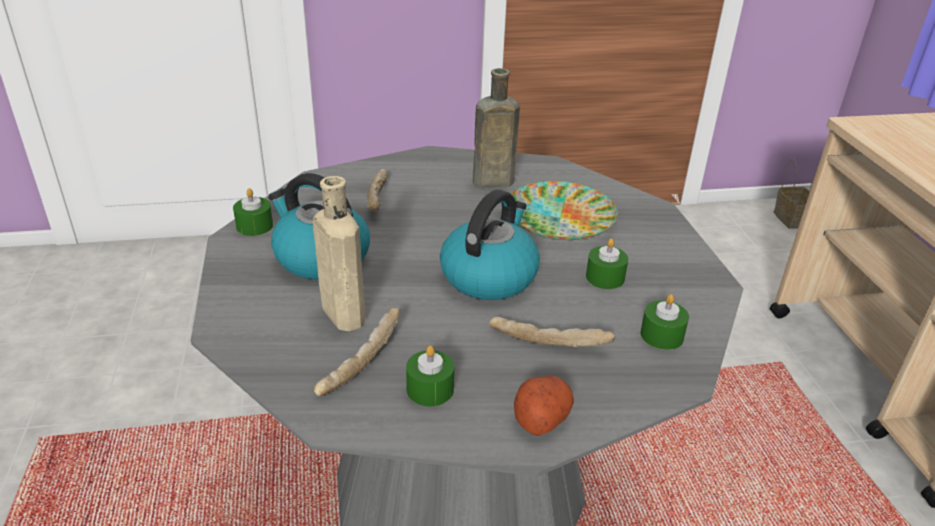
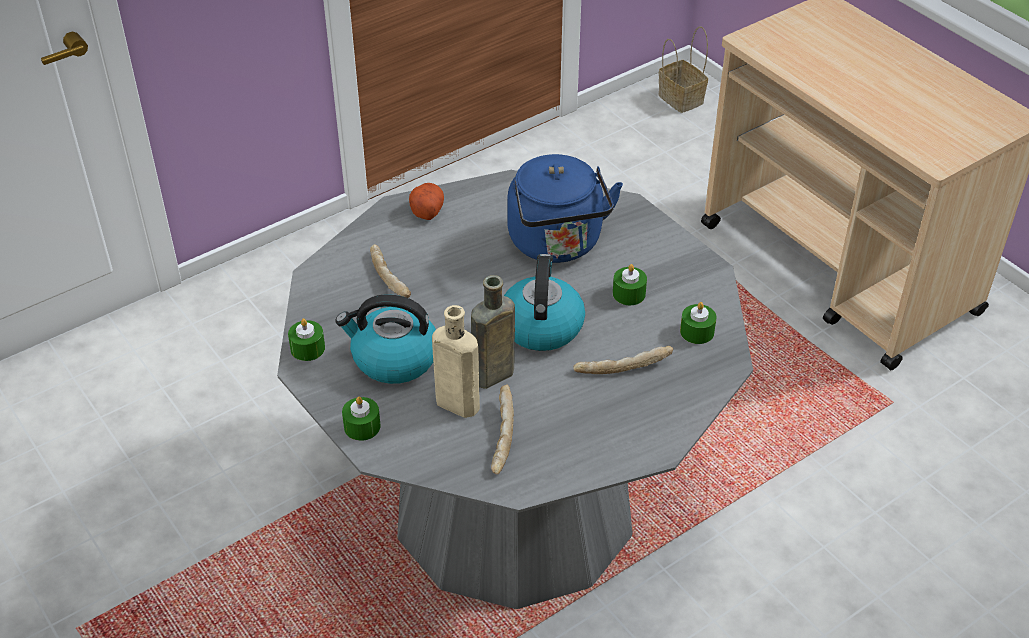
camera: 25 degrees left, 10 degrees up
(430, 389) = (567, 438): green candle -> green candle (362, 426)
(490, 182) = (473, 224): brown bottle -> brown bottle (490, 376)
(541, 417) = (653, 428): potato -> potato (426, 210)
(559, 218) = (557, 244): plate -> blue kettle

